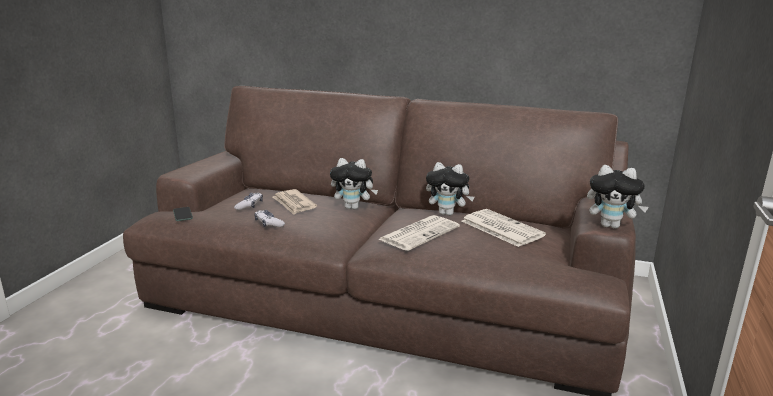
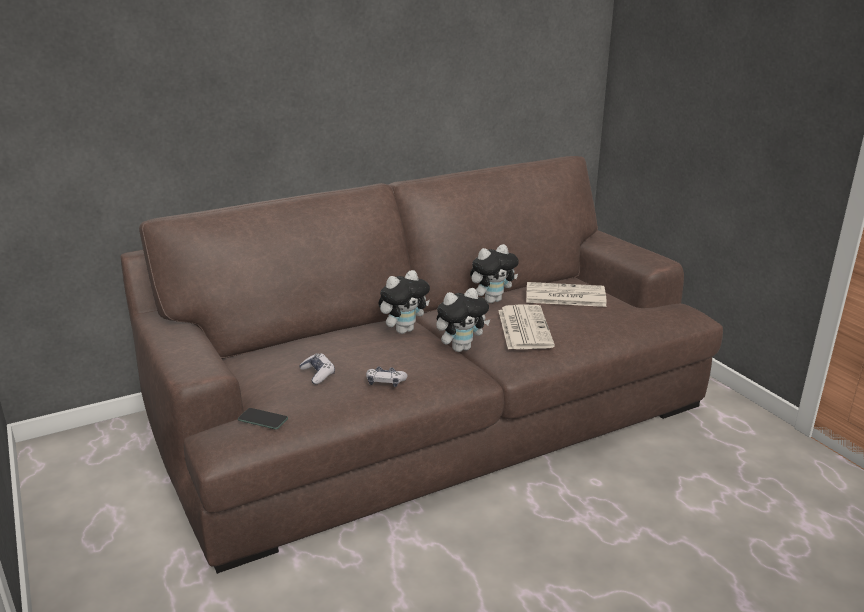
camera: 45 degrees left, 5 degrees up
(294, 204) = (356, 351): newspaper -> none
(611, 226) = (657, 261): plush toy -> plush toy (461, 348)

